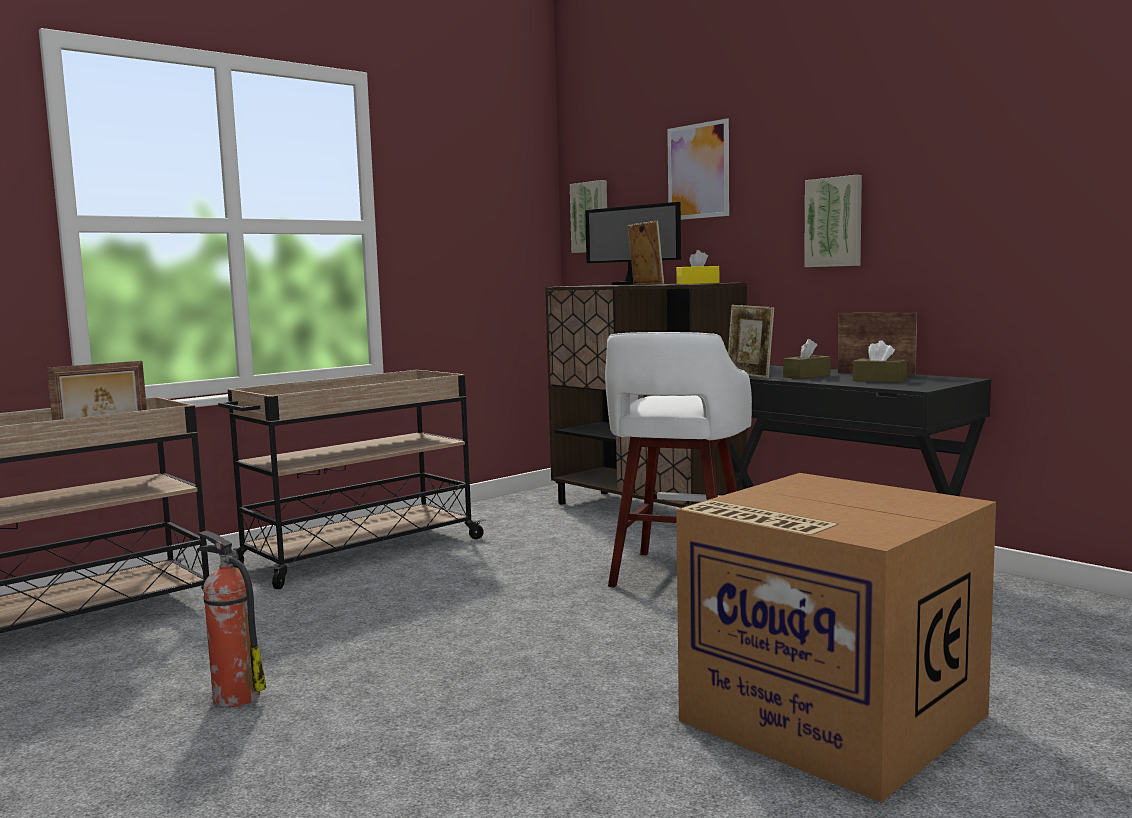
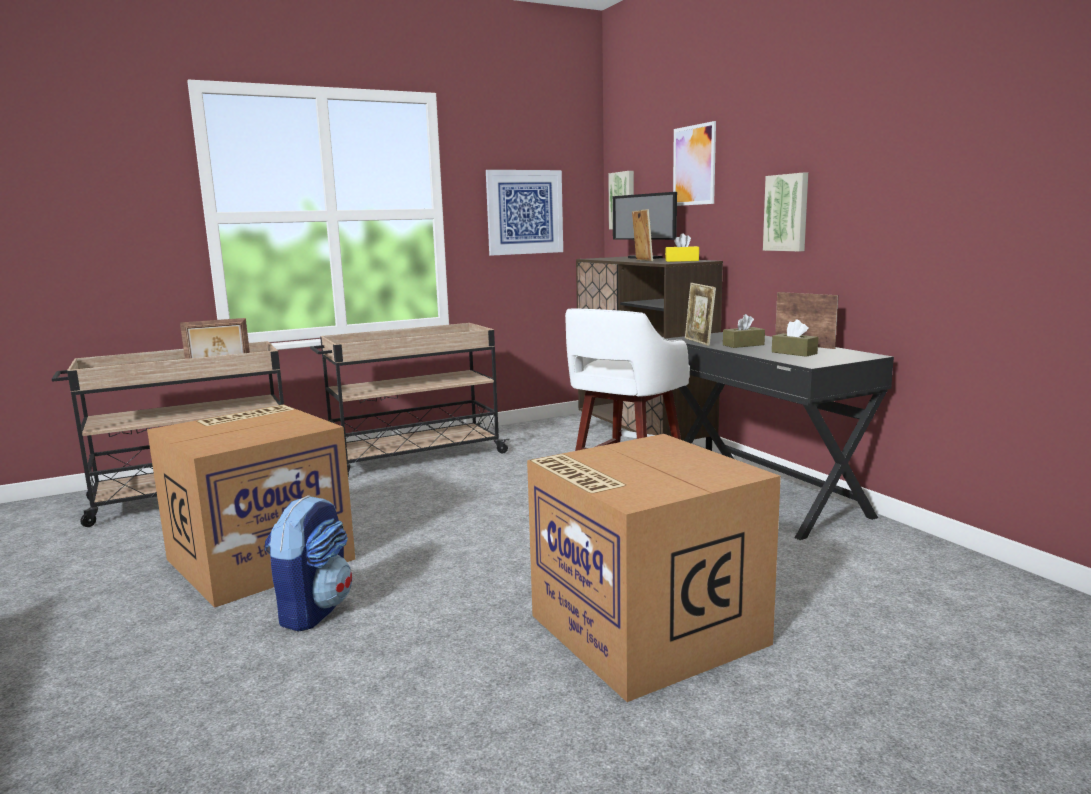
camera: 15 degrees right, 5 degrees up
(234, 696) = (261, 558): fire extinguisher -> cardboard box
(371, 752) = (314, 610): none -> backpack
(472, 229) = (524, 212): none -> picture

